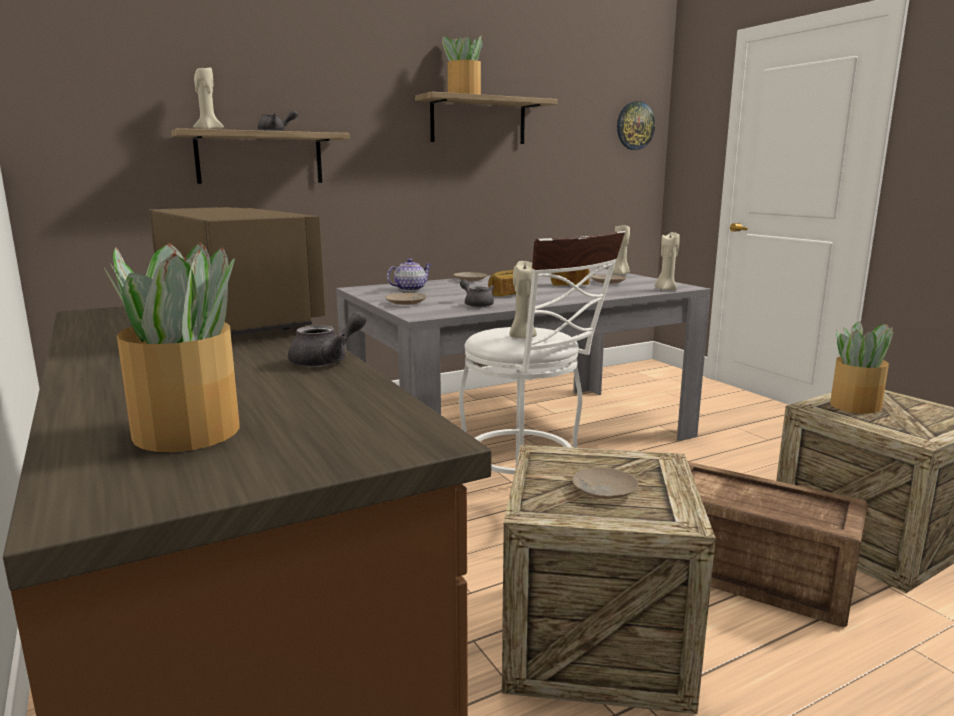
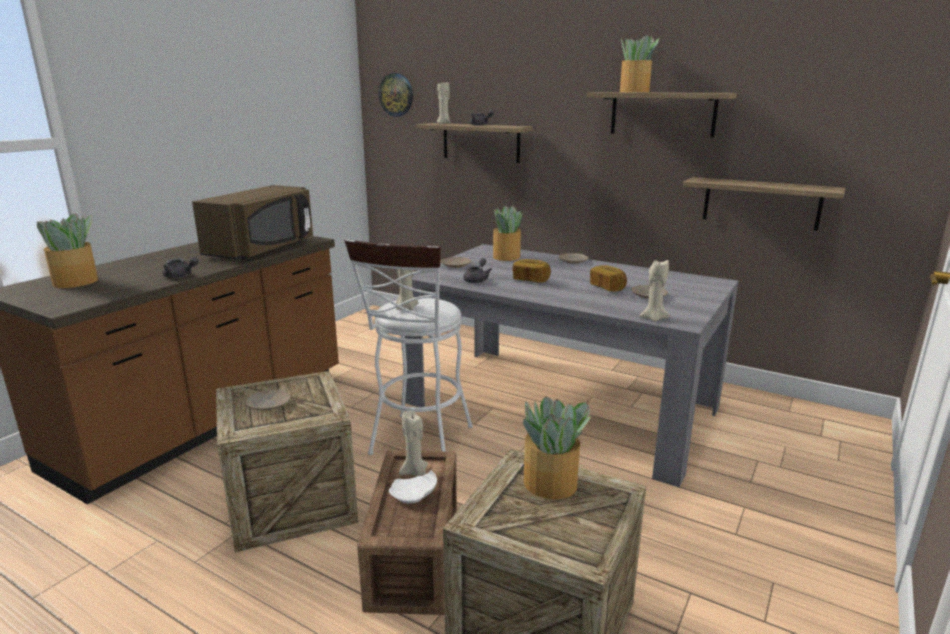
camera: 60 degrees right, 5 degrees up
(409, 289) = (506, 257): teapot -> potted plant
(562, 202) = (761, 203): none -> shelf
(620, 274) = (710, 293): beige candle -> beige candle (415, 472)
(635, 126) = (897, 117): wall clock -> wall clock (396, 95)
(762, 498) = (414, 496): none -> white plate

